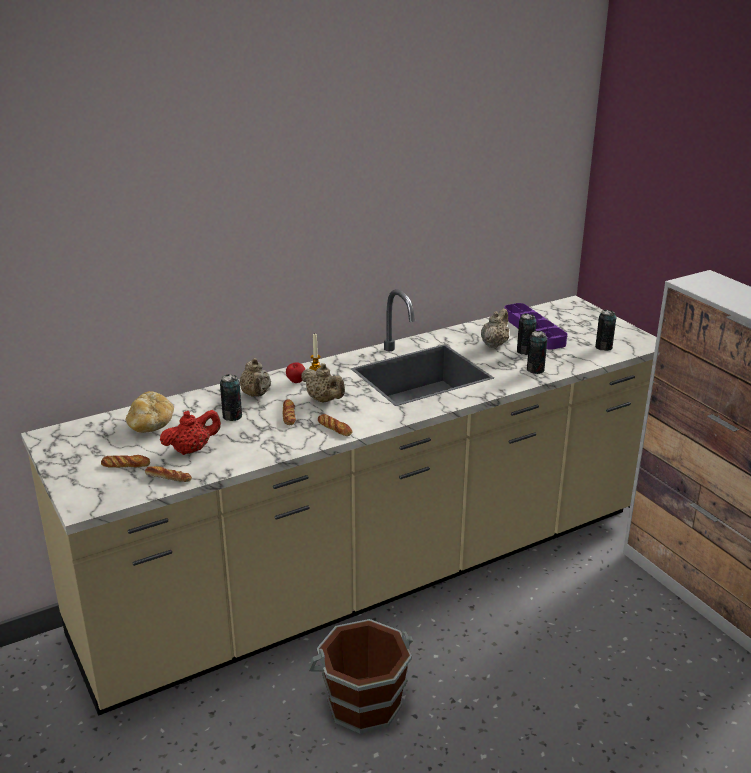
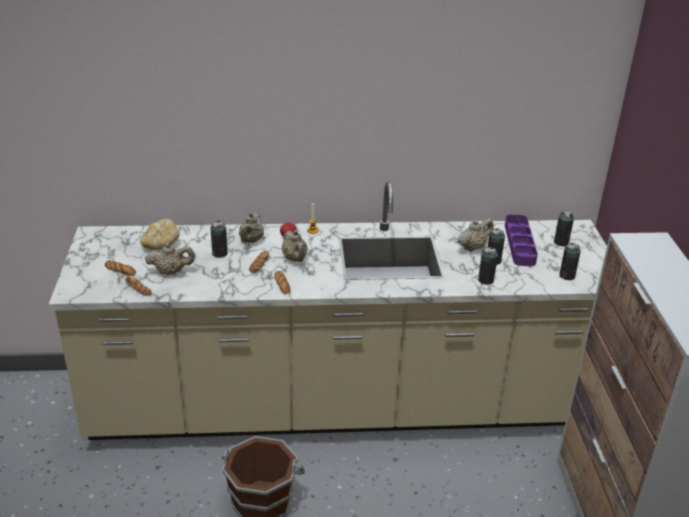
camera: 25 degrees right, 5 degrees up
(192, 450) = (171, 272): red teapot -> beige teapot
(569, 320) = (561, 242): none -> can

